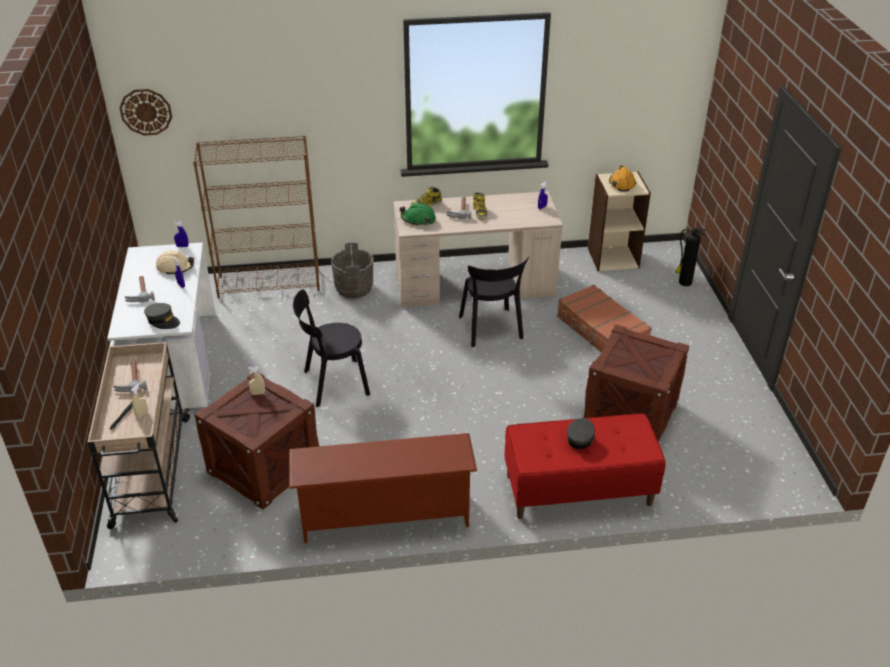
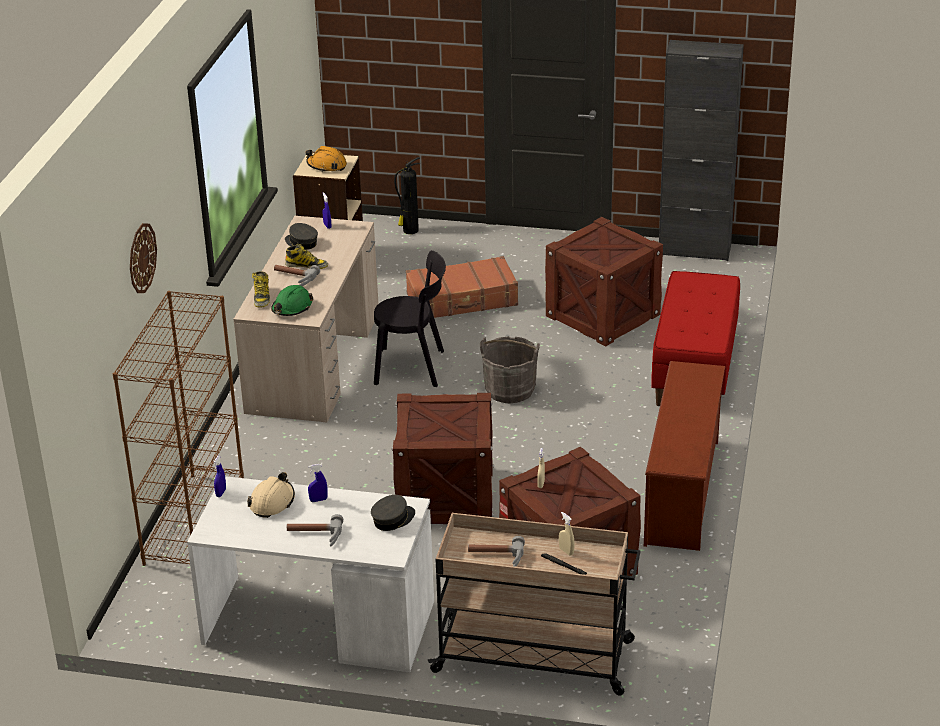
camera: 70 degrees left, 5 degrees down
(146, 112) = (71, 369): wall clock -> wall clock (142, 258)
(333, 383) = (446, 496): black chair -> crate
(354, 288) = (258, 452): grey bucket -> grey bucket (509, 390)
(580, 438) = (691, 310): grey cap -> grey cap (301, 242)
(787, 452) = (694, 250): none -> black cabinet

